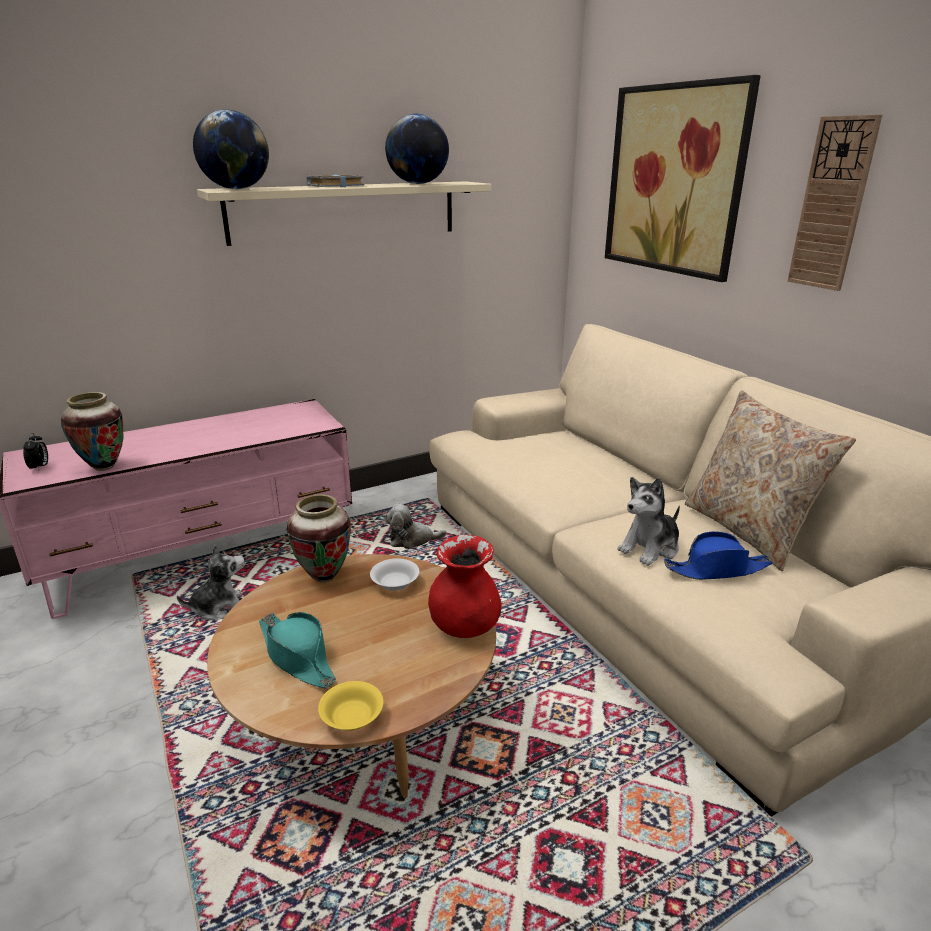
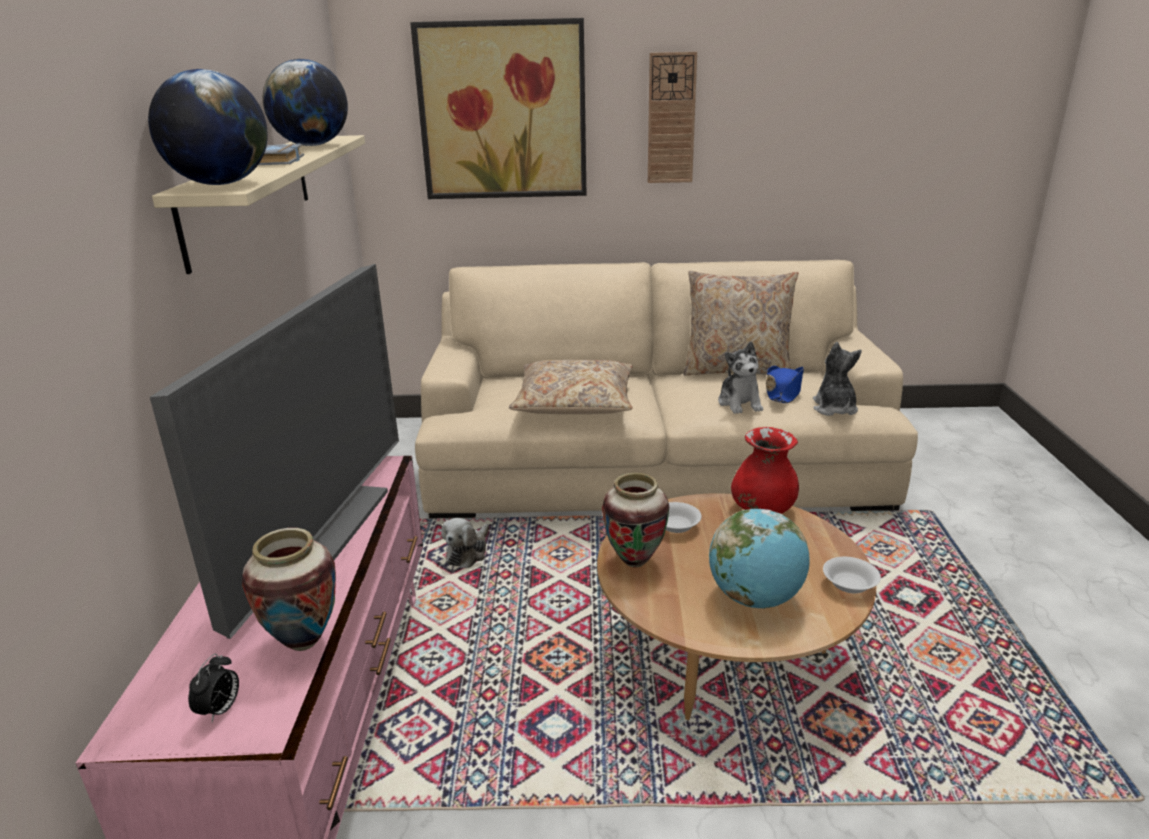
camera: 60 degrees left, 0 degrees up
(40, 467) = (220, 710): alarm clock -> alarm clock turned 90 degrees clockwise
(219, 607) = (459, 726): plush toy -> plush toy (834, 408)
(227, 433) = (315, 530): none -> television
(297, 656) = (755, 598): turquoise hat -> globe
(351, 717) = (848, 585): yellow bowl -> white bowl
(543, 468) = (574, 402): none -> beige pillow

